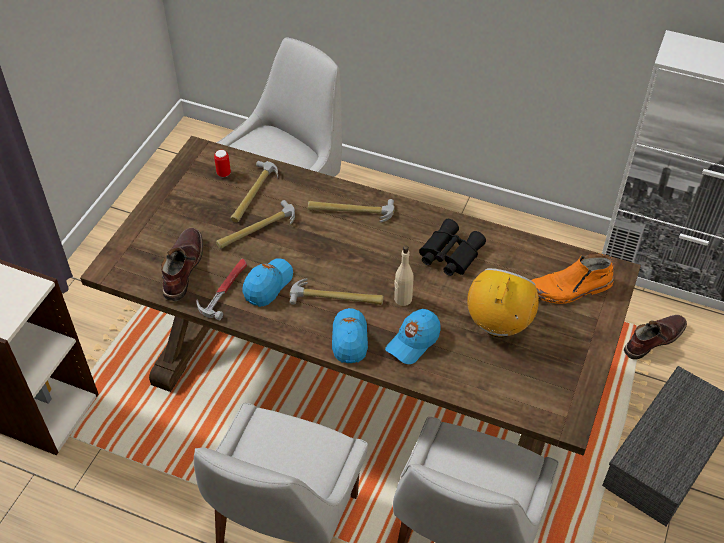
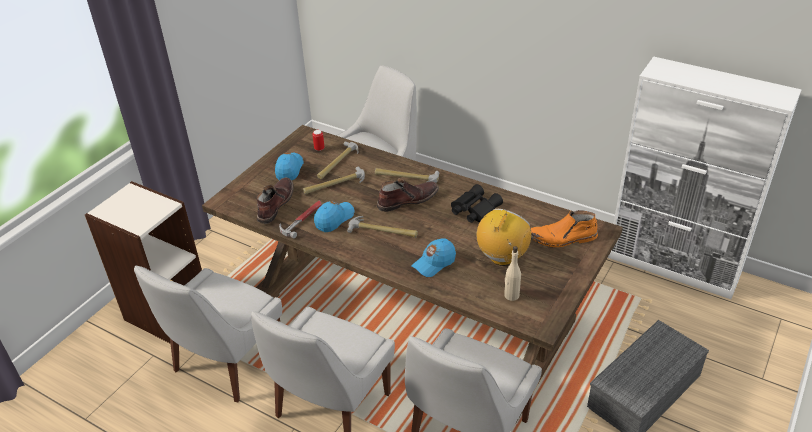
camera: 10 degrees right, 10 degrees down
(135, 476) = (226, 364): none -> white chair
(349, 339) = (386, 257): blue cap -> blue cap (289, 169)
(402, 299) = (432, 235): beige bottle -> beige bottle (511, 295)
(653, 339) = (646, 306): brown boot -> brown boot (407, 200)

